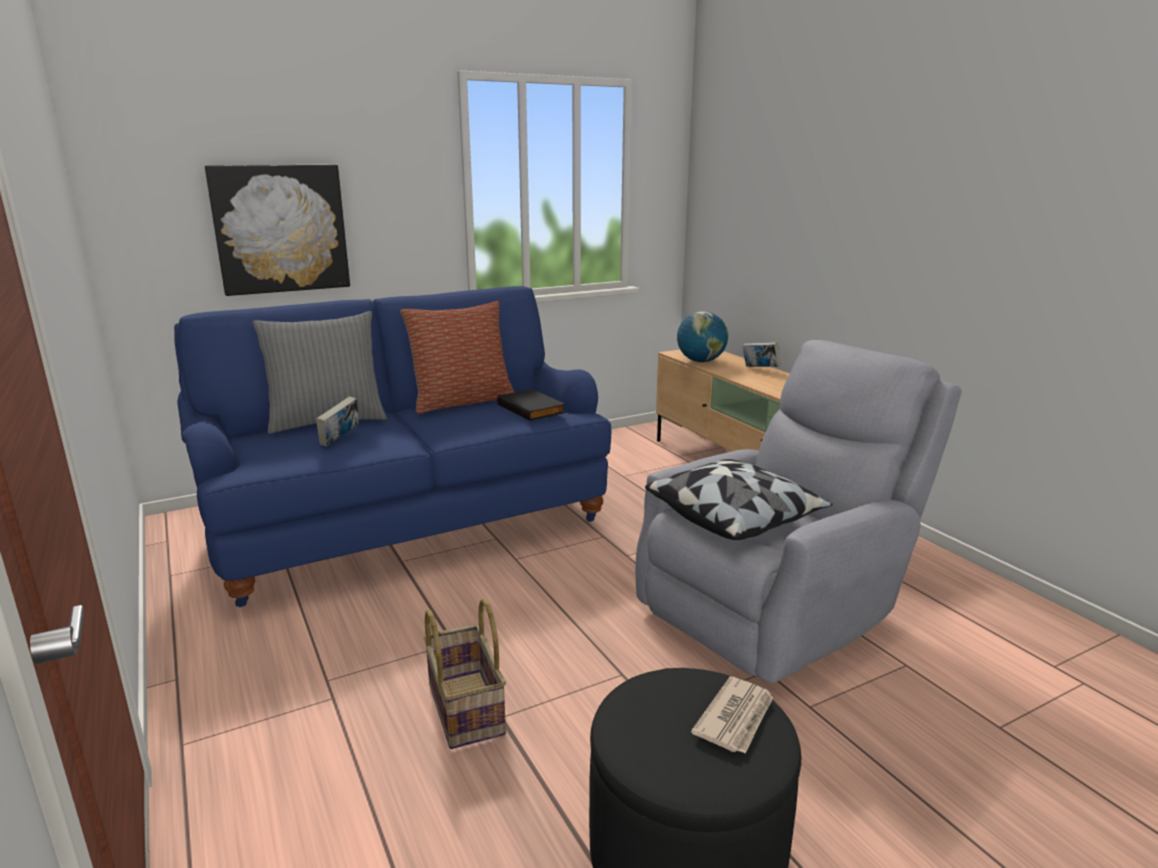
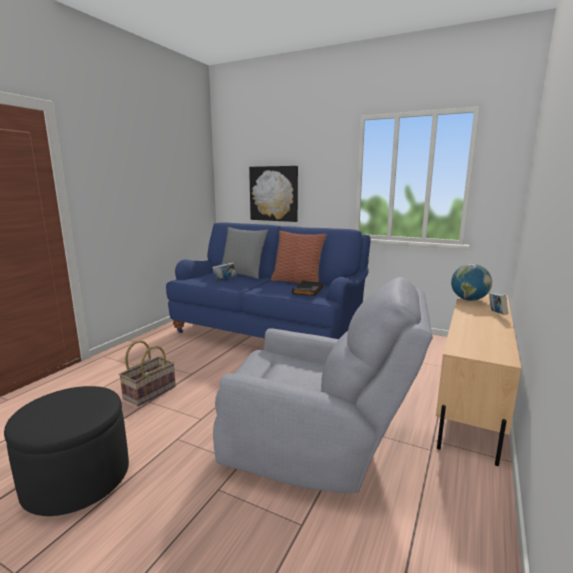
camera: 55 degrees right, 5 degrees down
(735, 518) = (279, 368): pillow -> none
(736, 718) = (73, 416): newspaper -> none

